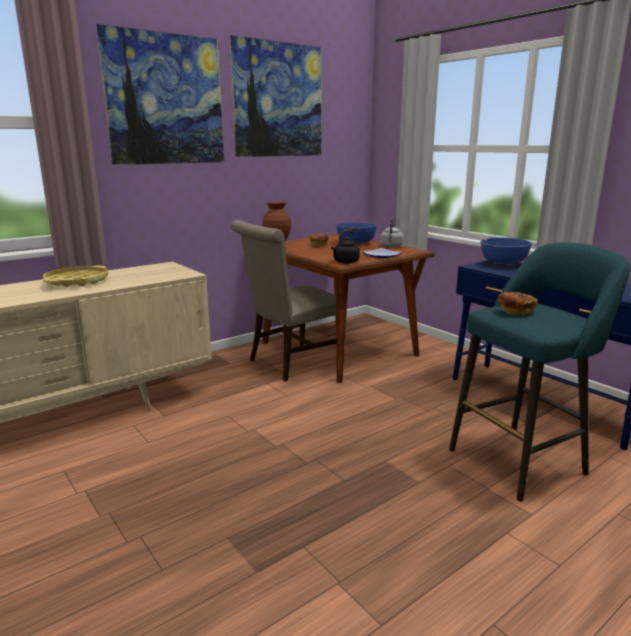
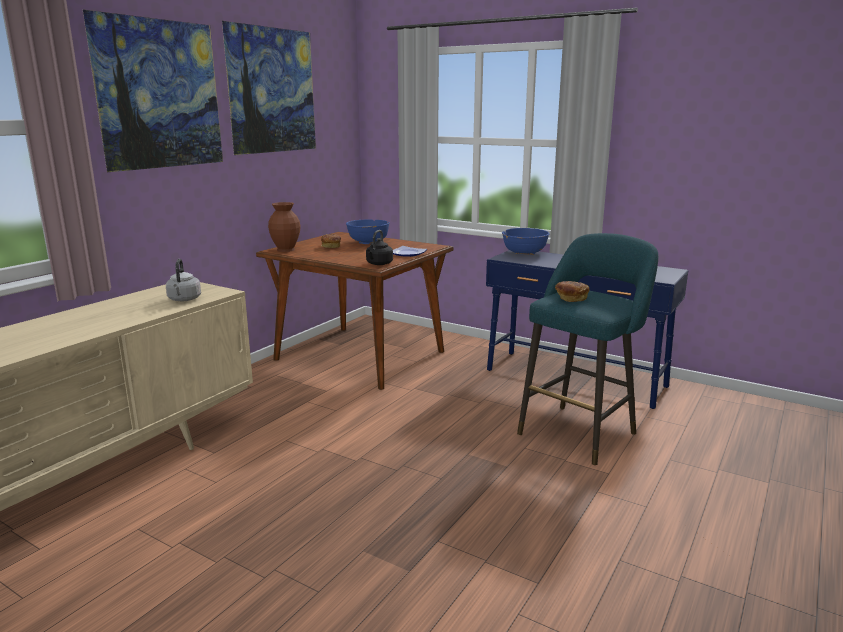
camera: 20 degrees left, 0 degrees up
(77, 282) = (99, 313): yellow tray -> none
(290, 363) = (318, 377): beige chair -> none
(391, 246) = (407, 243): grey kettle -> grey kettle (184, 299)

